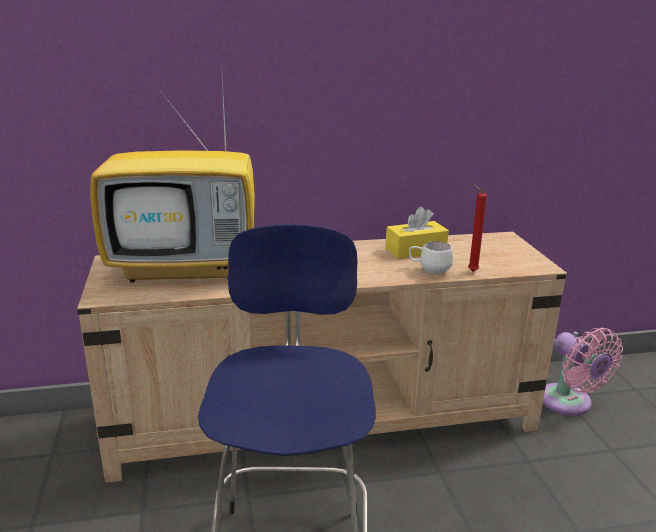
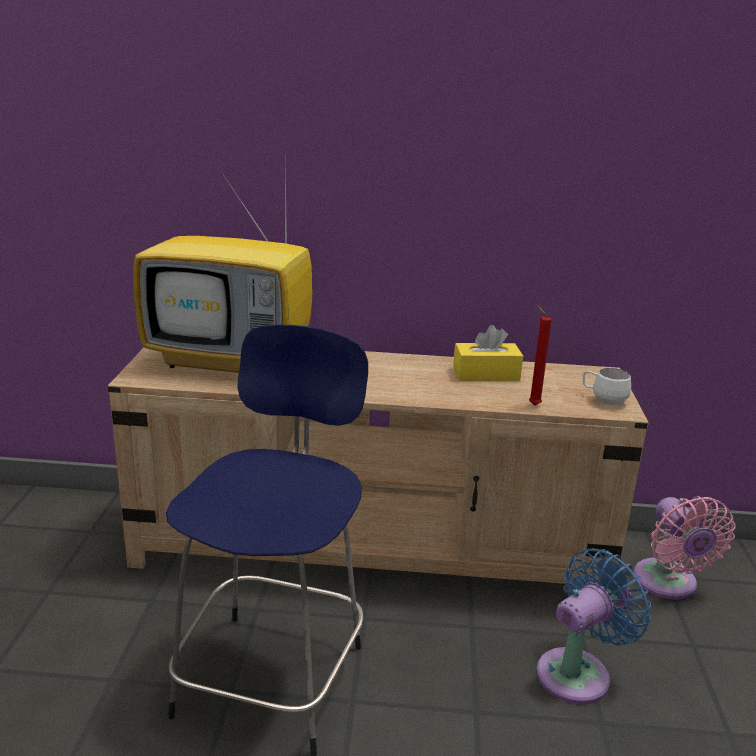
camera: 15 degrees right, 0 degrees up
(429, 270) = (485, 397): white mug -> white mug (603, 399)
(541, 493) = (578, 672): none -> blue fan

